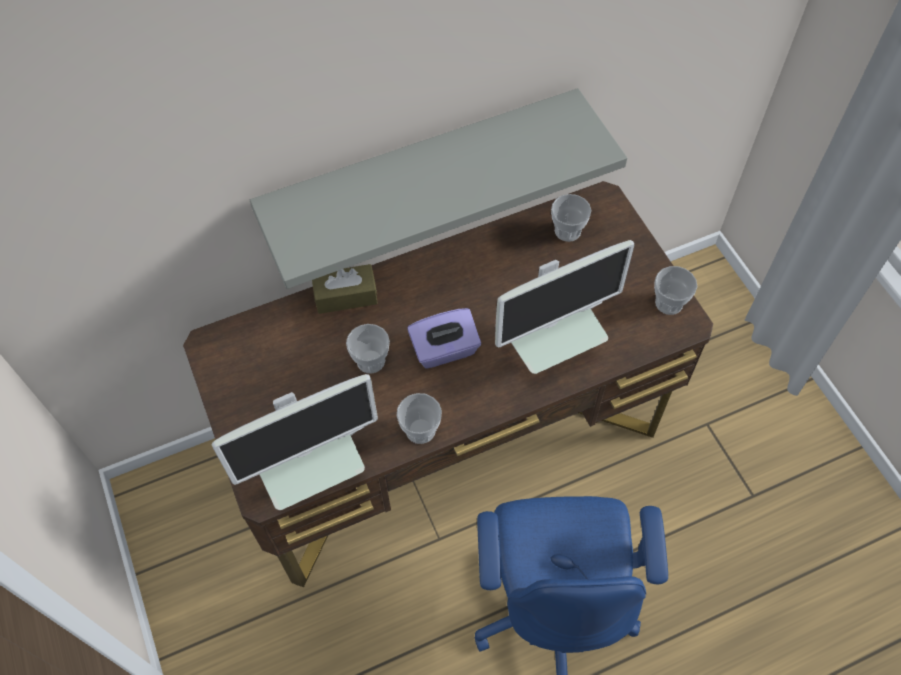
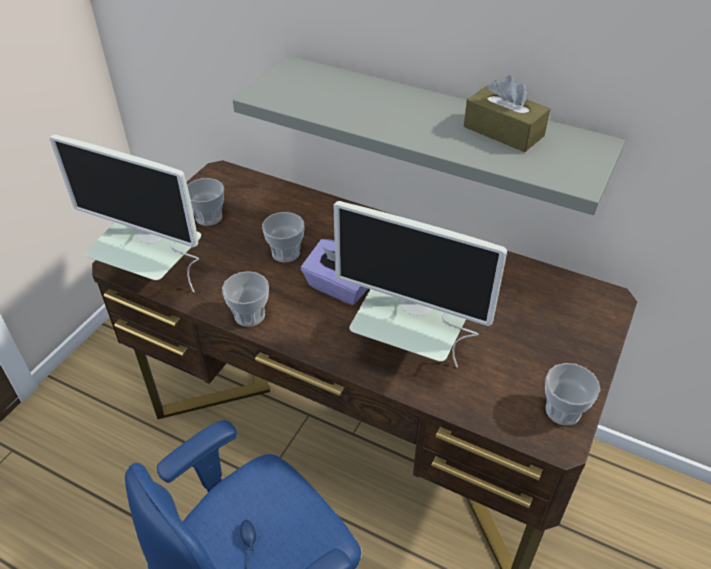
camera: 50 degrees right, 15 degrees down
(346, 296) = (328, 209): brown tissue box -> brown tissue box (503, 131)
(567, 231) = (545, 295): cup -> cup (209, 217)

